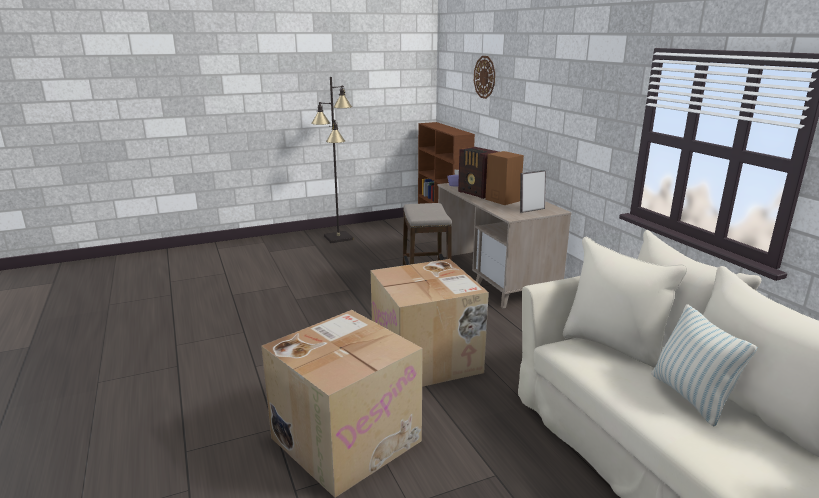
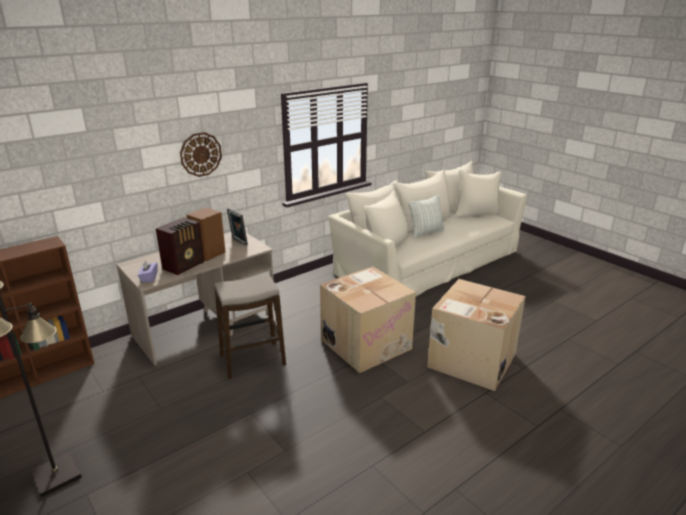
camera: 105 degrees left, 5 degrees up
(484, 77) = (55, 164): wall clock -> wall clock (200, 154)

